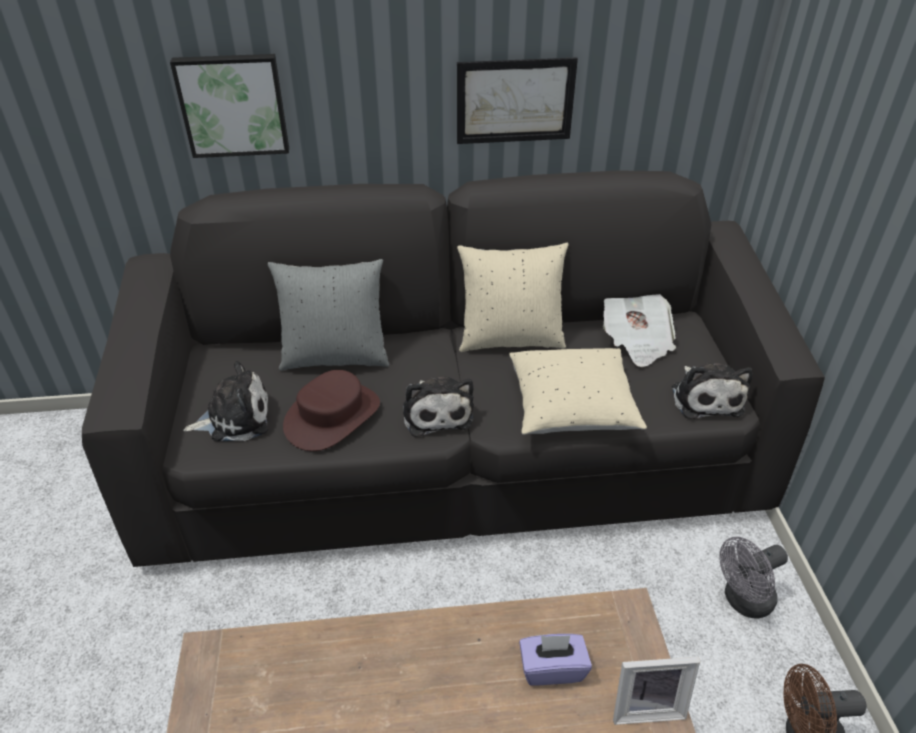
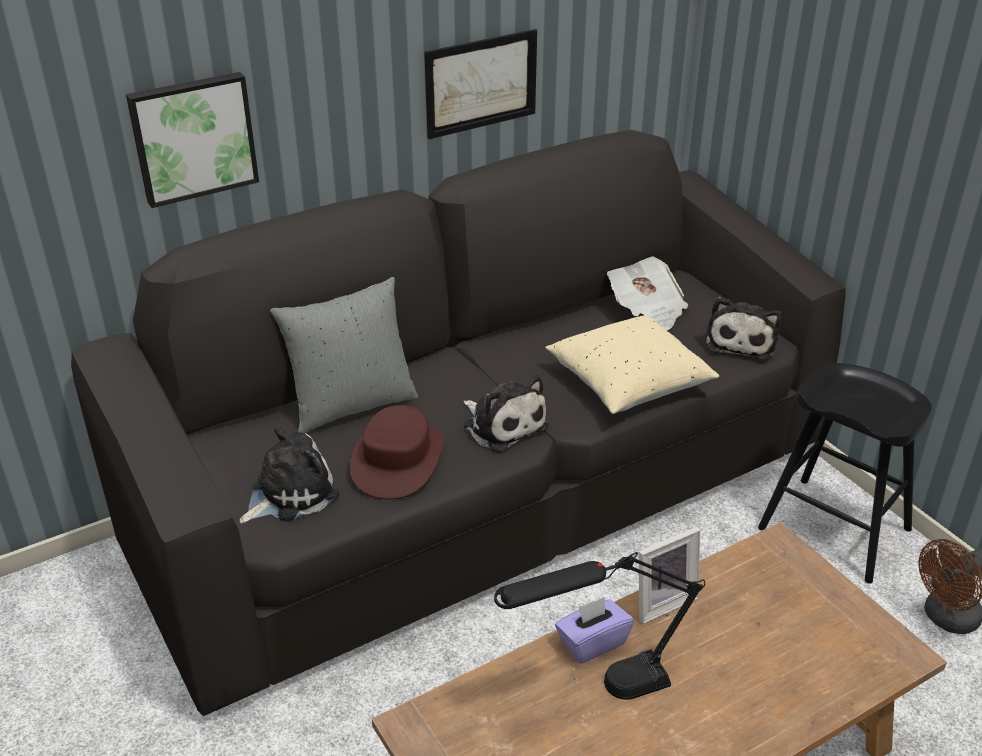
camera: 25 degrees left, 5 degrees down
(368, 688) = (596, 691): none -> black table lamp
(510, 339) = (523, 339): beige pillow -> none
(552, 668) = (746, 613): purple tissue box -> purple tissue box (592, 643)
(645, 705) = (841, 611): picture frame -> picture frame (661, 601)
(705, 397) = (741, 341): plush toy -> plush toy turned 45 degrees clockwise
(742, 601) = (834, 529): grey fan -> black stool

